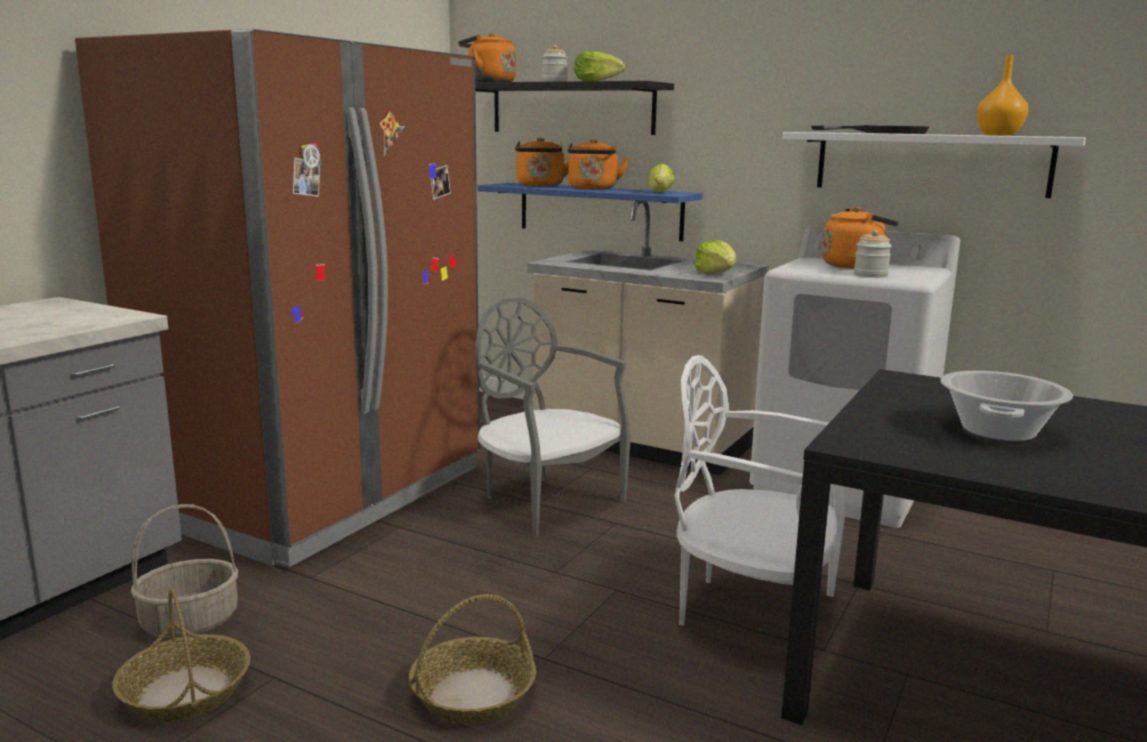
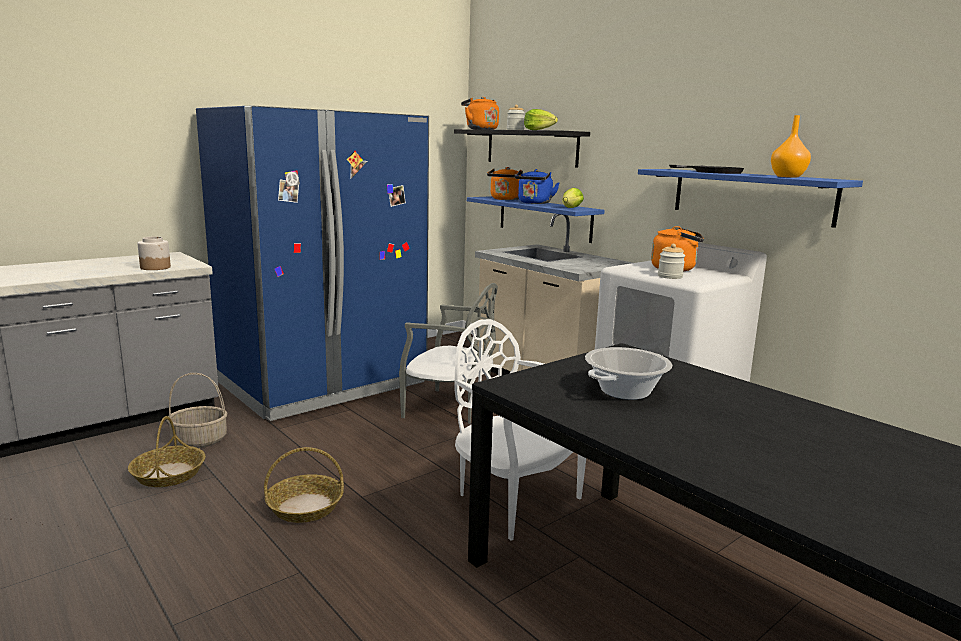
camera: 20 degrees right, 0 degrees up
(67, 326) = (155, 267): none -> jar
(321, 494) = (324, 384): brown fridge -> blue fridge
(547, 502) = (450, 409): grey chair -> grey chair turned 135 degrees clockwise
(593, 189) = (534, 203): orange kettle -> blue kettle
(716, 273) = (588, 267): lettuce -> none
(930, 163) = (751, 196): white shelf -> blue shelf

